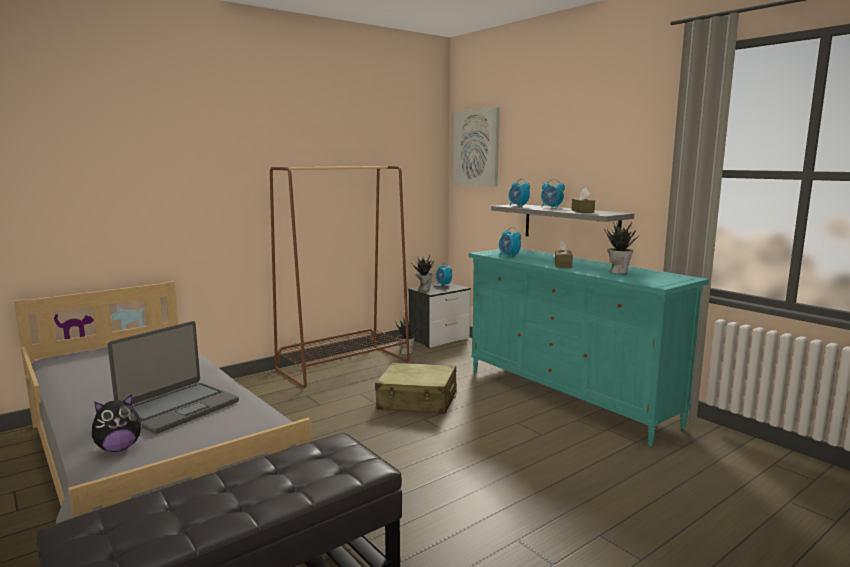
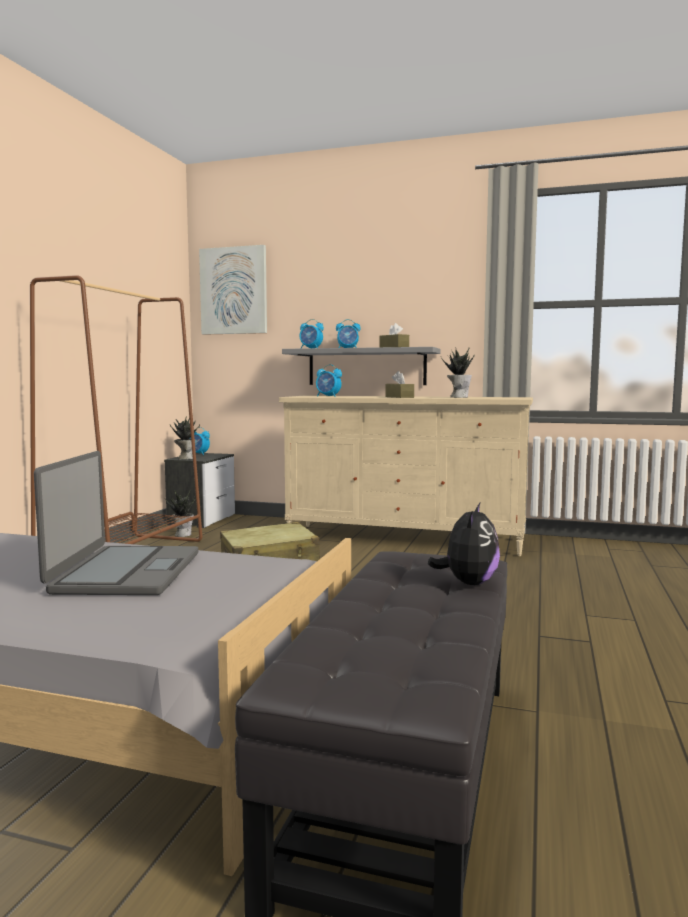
camera: 35 degrees left, 5 degrees down
(119, 448) = (138, 616): plush toy -> plush toy (468, 583)
(567, 397) = (404, 539): turquoise dresser -> beige dresser

